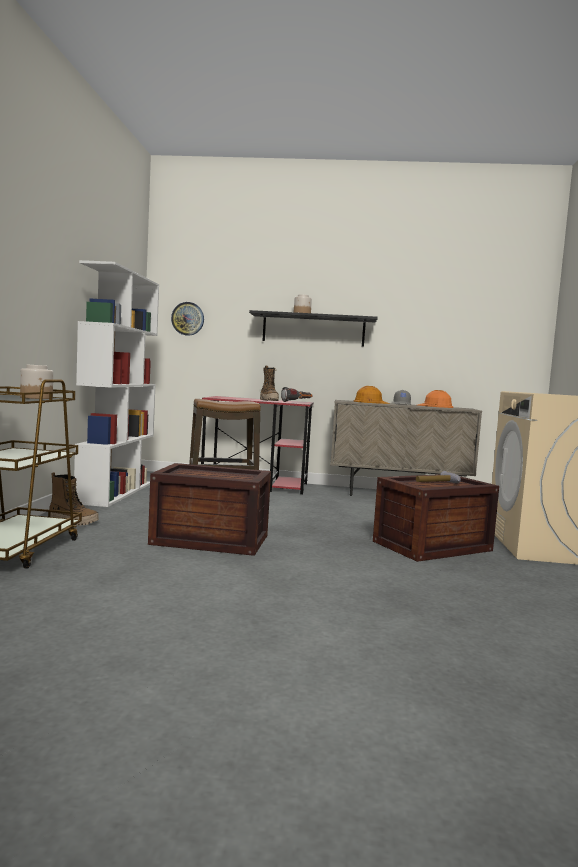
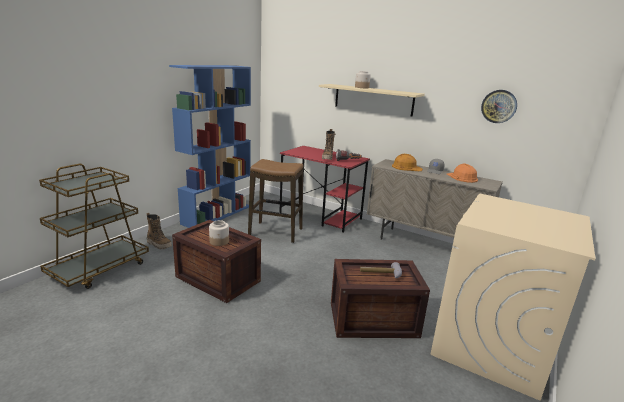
camera: 25 degrees right, 15 degrees up
(37, 398) = (101, 181): jar -> jar (219, 241)
(116, 492) = (217, 214): white bookcase -> blue bookcase
(188, 318) = (286, 86): wall clock -> wall clock (499, 106)
(313, 330) = (373, 99): black shelf -> beige shelf

